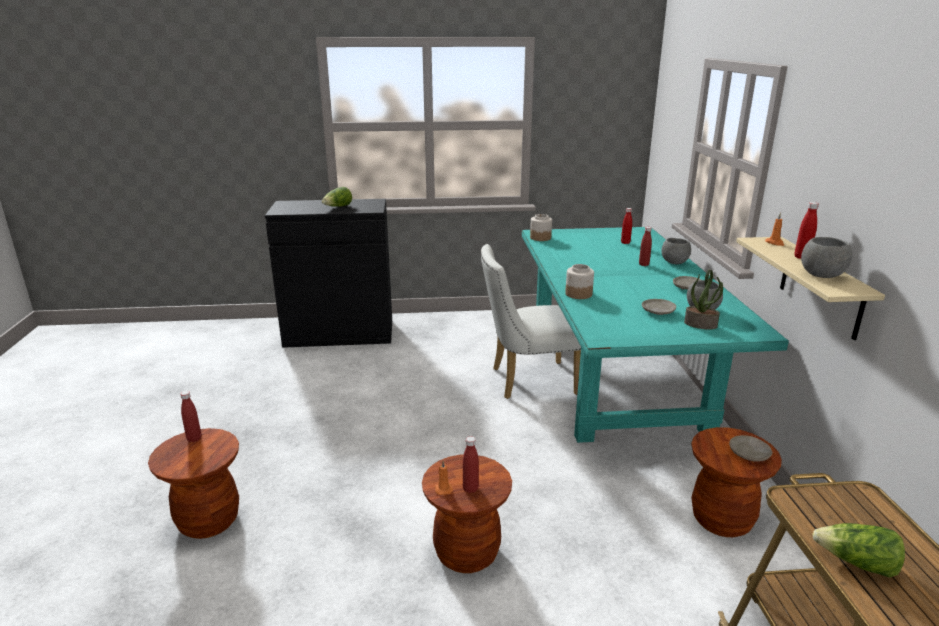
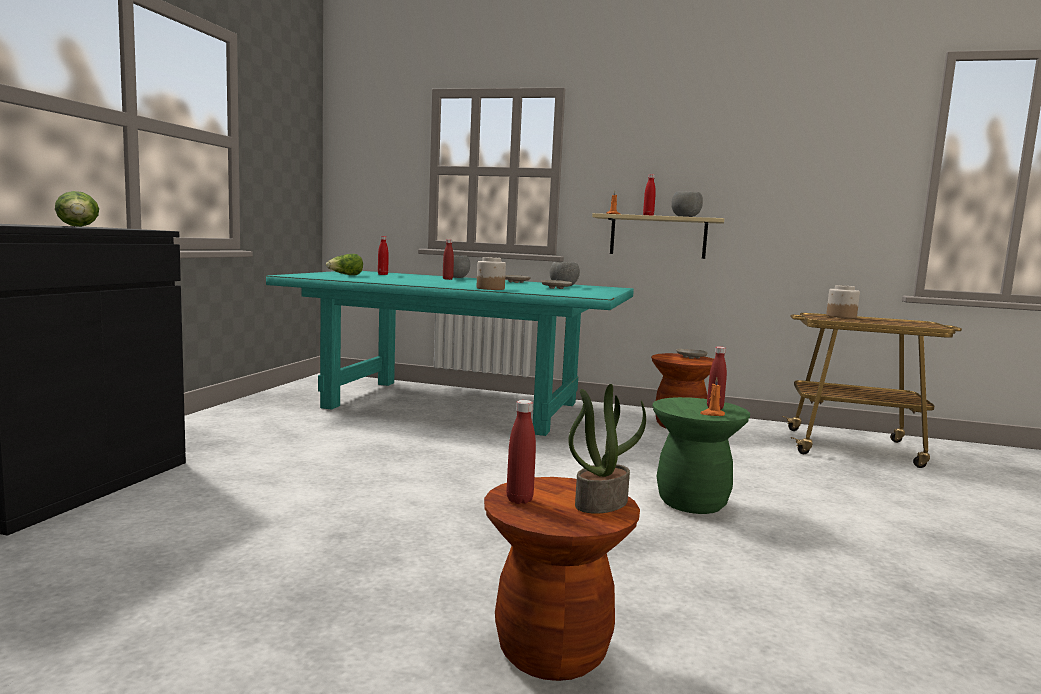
camera: 70 degrees left, 15 degrees down
(467, 553) = (692, 502): brown stool -> green stool
(526, 381) = (410, 428): white chair -> none
(540, 238) = (310, 276): jar -> jar (840, 316)
(701, 324) = (591, 288): potted plant -> potted plant (601, 503)
(856, 563) = (880, 323): lettuce -> lettuce (345, 275)

